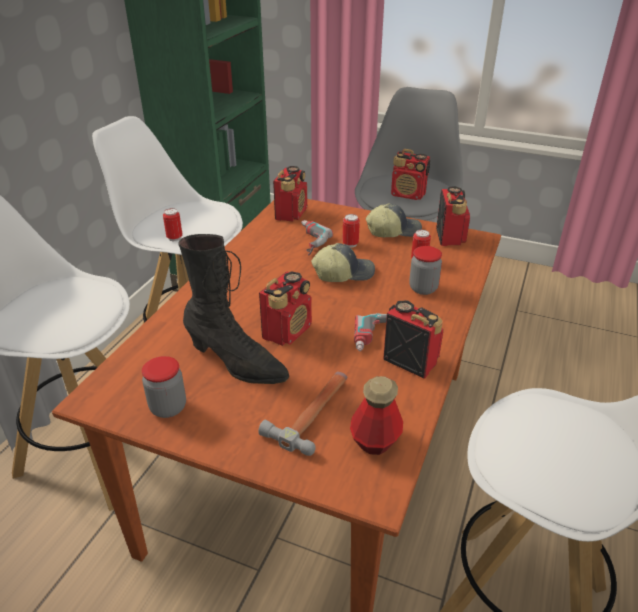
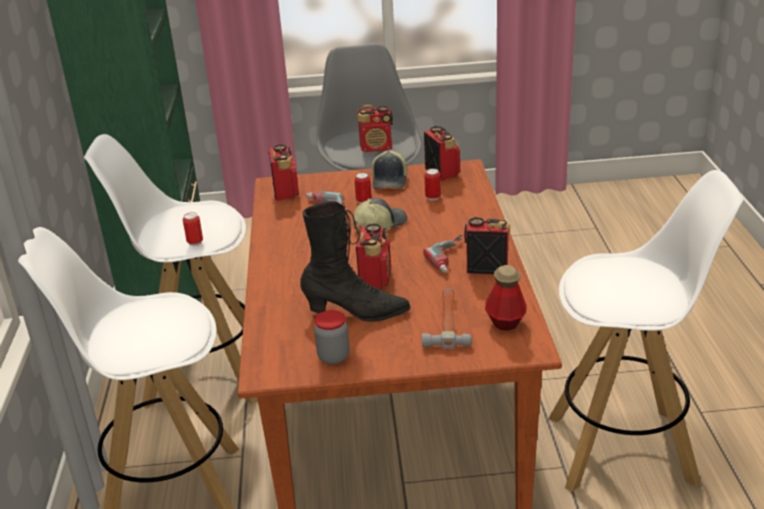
camera: 25 degrees left, 5 degrees down
(393, 230) = (390, 180): cap -> cap turned 135 degrees clockwise
(423, 288) = (454, 217): jar -> none

